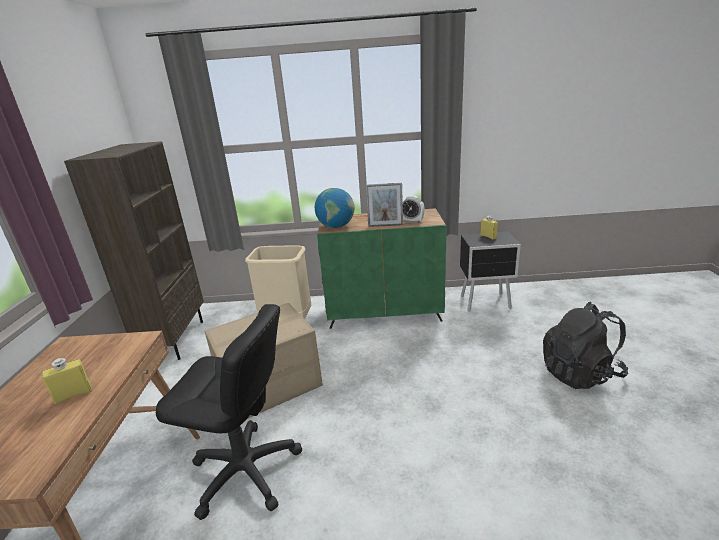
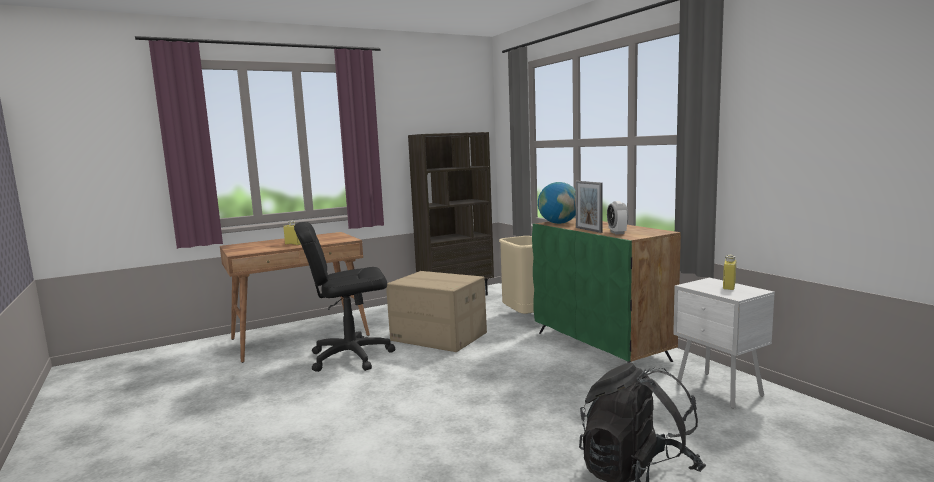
camera: 60 degrees right, 15 degrees down
(245, 471) = (350, 356): black office chair -> black office chair turned 90 degrees clockwise
(486, 303) = (719, 391): black nightstand -> white nightstand

